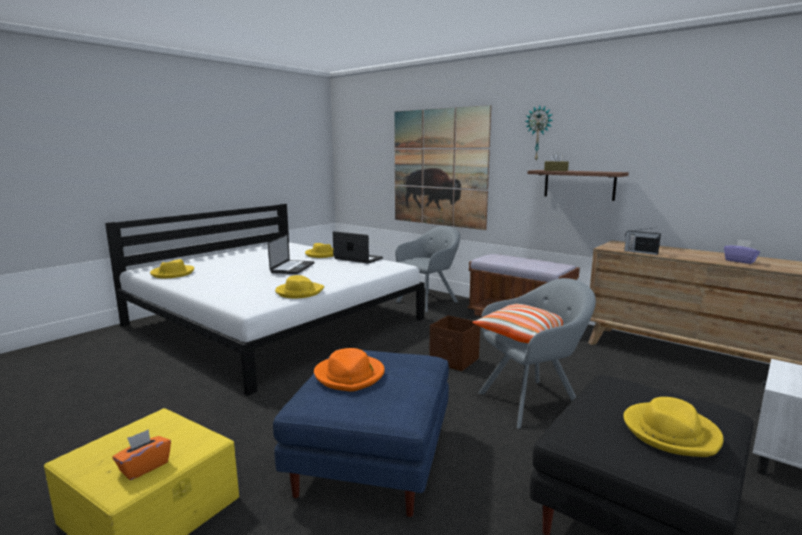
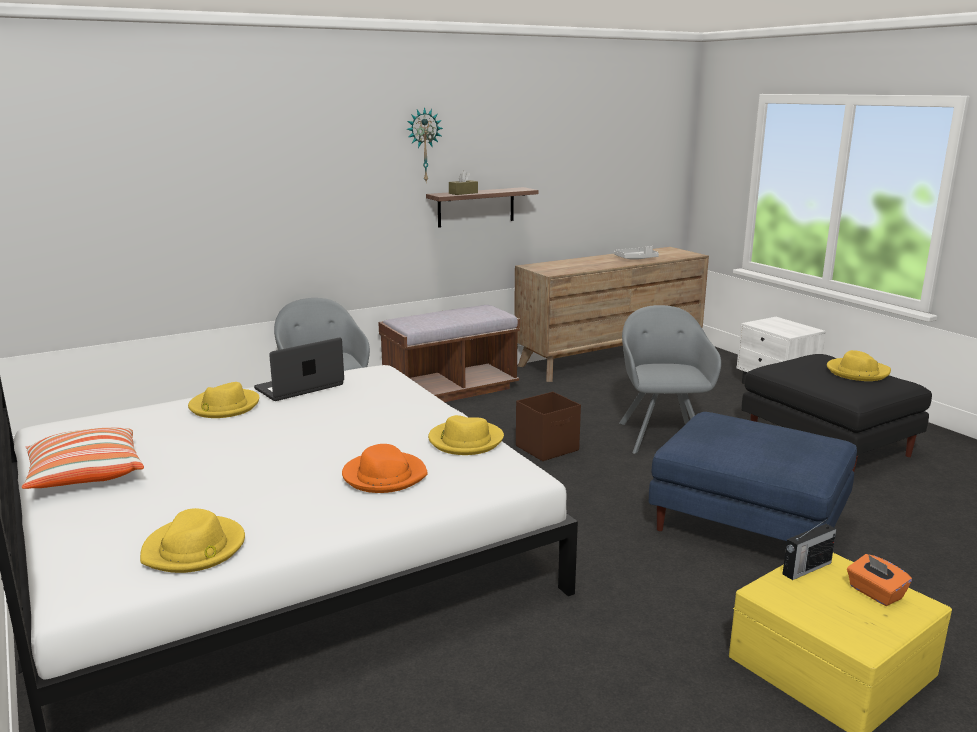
camera: 70 degrees left, 5 degrees up
(293, 268) = (306, 434): laptop -> none
(350, 375) = (757, 447): orange hat -> orange hat (384, 476)
(439, 168) = (266, 206): picture -> none
(520, 335) = (664, 373): pillow -> pillow (85, 475)
(640, 252) = (580, 270): radio -> radio (805, 569)
(740, 261) = (636, 259): purple tissue box -> grey tray

